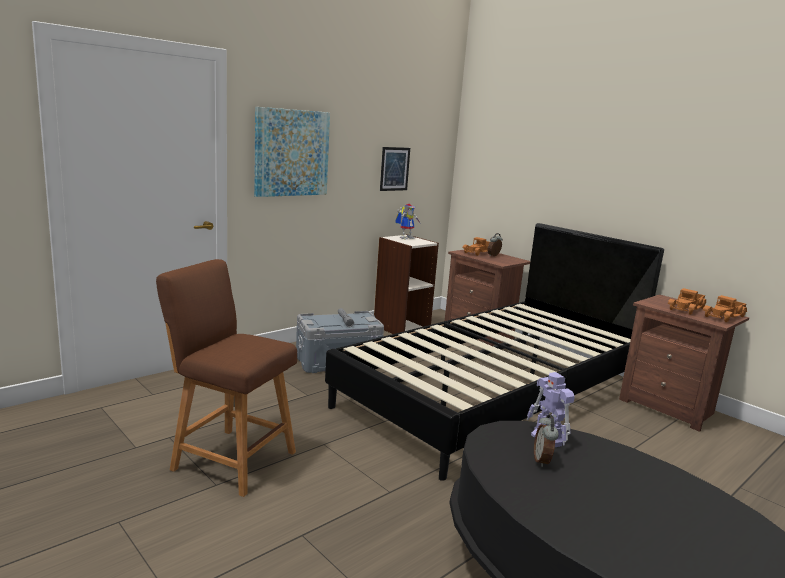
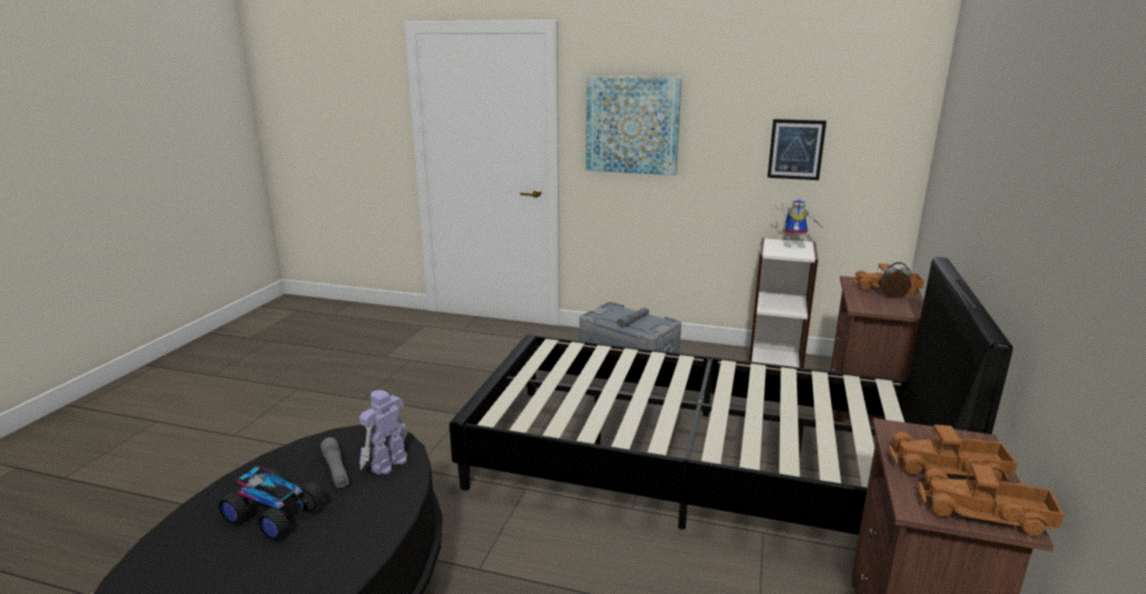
camera: 60 degrees right, 5 degrees up
(229, 459) = (401, 389): brown stool -> none
(542, 461) = (336, 470): alarm clock -> grey flashlight
(602, 501) = (273, 515): none -> toy car

